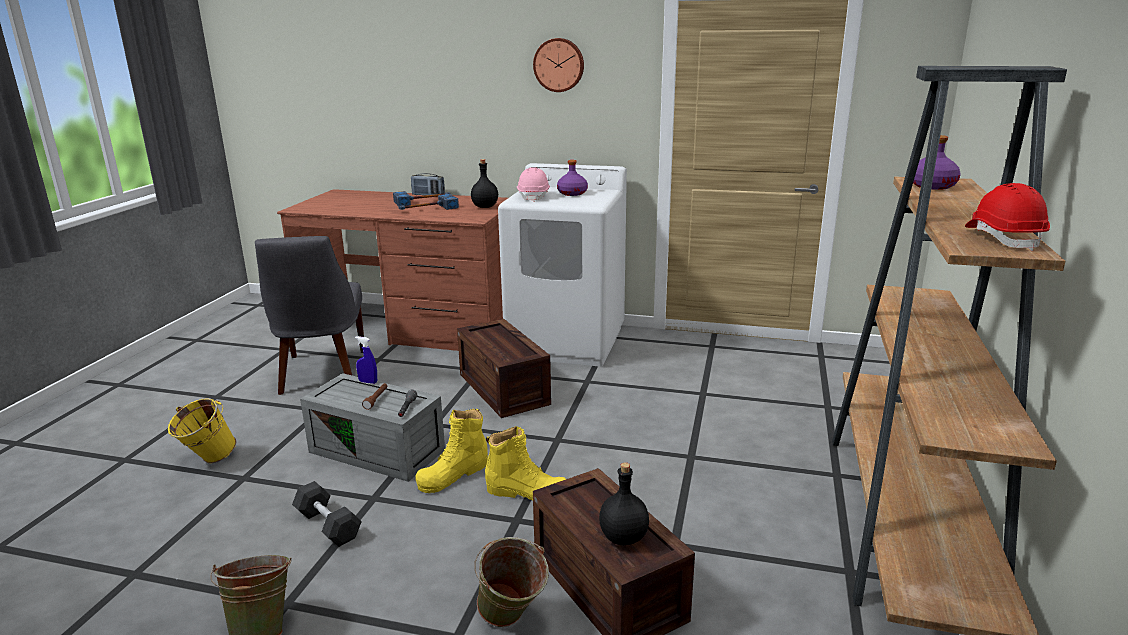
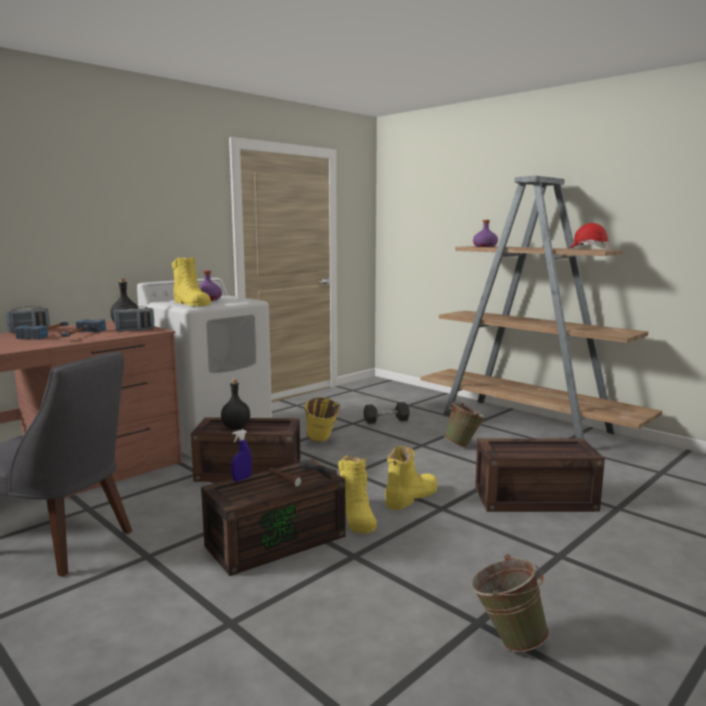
camera: 60 degrees left, 10 degrees down
(207, 460) = (154, 645): yellow bucket -> yellow bucket (321, 441)
(328, 525) = (375, 584): grey dumbbell -> grey dumbbell (386, 420)
(379, 450) = (276, 539): grey storage box -> brown storage box
(468, 214) = (135, 330): none -> radio
(511, 622) = (553, 534): green bucket -> green bucket (464, 445)
(534, 196) = (191, 304): pink hard hat -> yellow boot
(559, 65) = (154, 193): wall clock -> none
(623, 538) = (556, 450): black bottle -> black bottle (236, 427)

